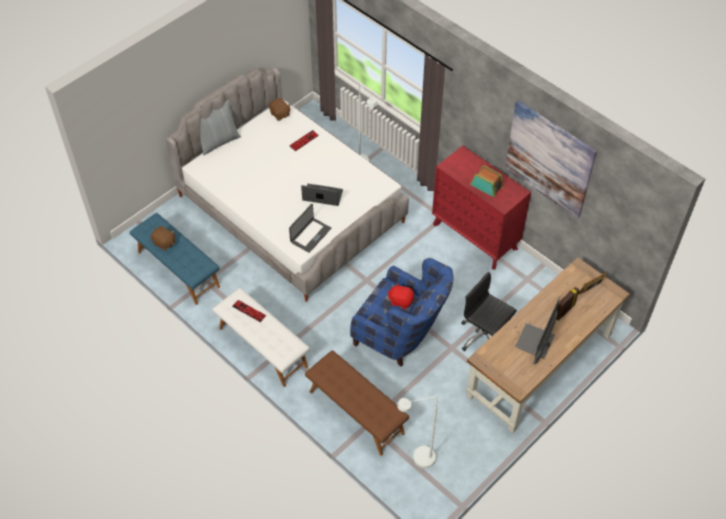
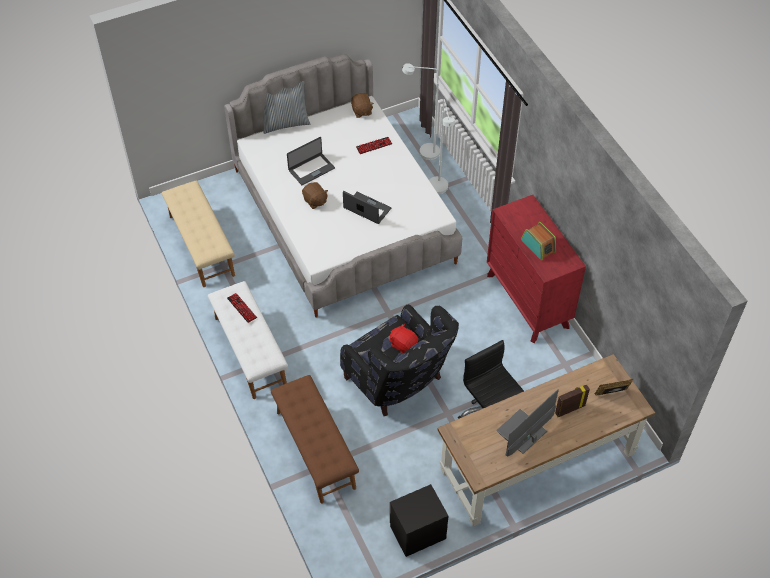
camera: 20 degrees right, 0 degrees up
(164, 243) = (189, 213): brown plush toy -> brown plush toy (315, 201)
(178, 269) = (201, 245): blue bench -> beige bench
(310, 235) = (335, 246): laptop -> laptop (311, 169)
(401, 335) = (399, 383): blue armchair -> black armchair
(418, 460) = (357, 521): white floor lamp -> white floor lamp (423, 152)
(470, 452) = (417, 531): none -> black nightstand
(549, 159) = (605, 233): picture -> none

